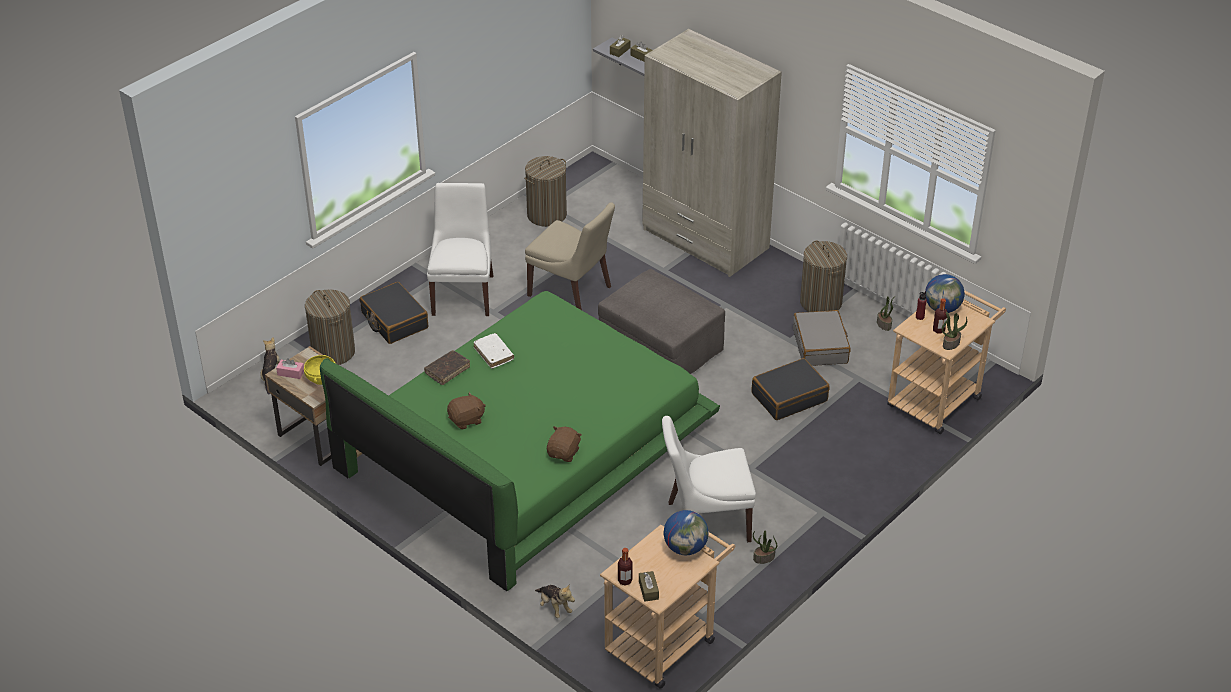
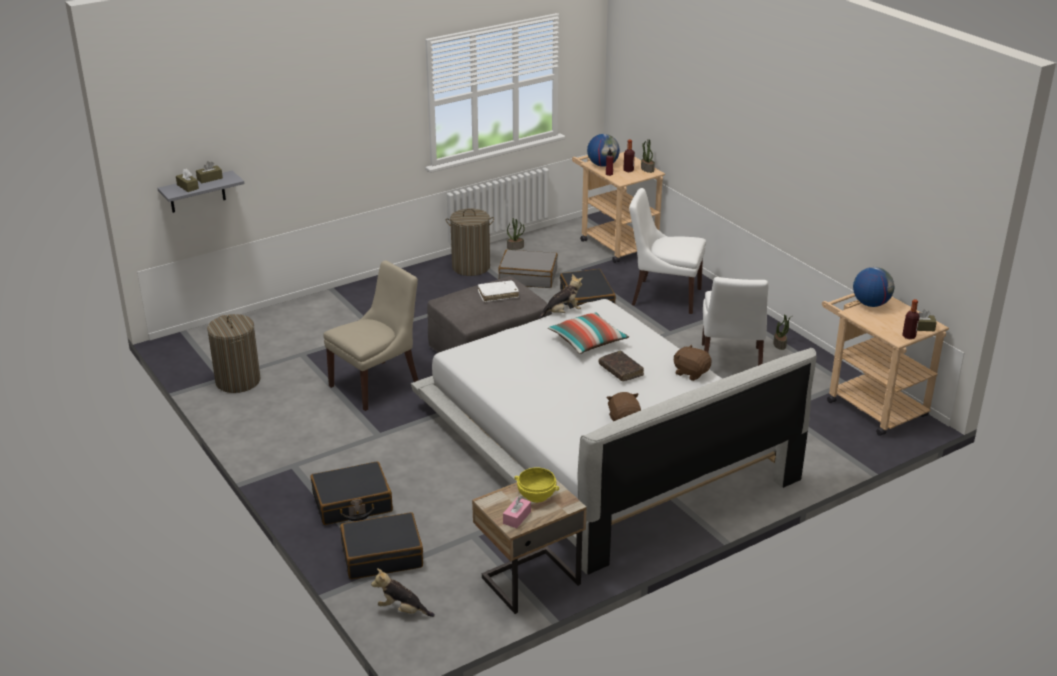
camera: 75 degrees left, 10 degrees down
(333, 352) = (382, 555): laundry basket -> black suitcase
(447, 370) = (541, 423): brown book -> brown book (621, 370)
(463, 293) = (334, 450): white chair -> white chair (663, 296)
(493, 354) = (528, 392): white book -> white book (498, 294)
(525, 448) = (601, 443): green bed -> white bed
(554, 607) = (823, 456): plush toy -> plush toy (562, 313)
(593, 376) = (587, 342): none -> pillow
(705, 239) = (346, 303): beige wardrobe -> none

